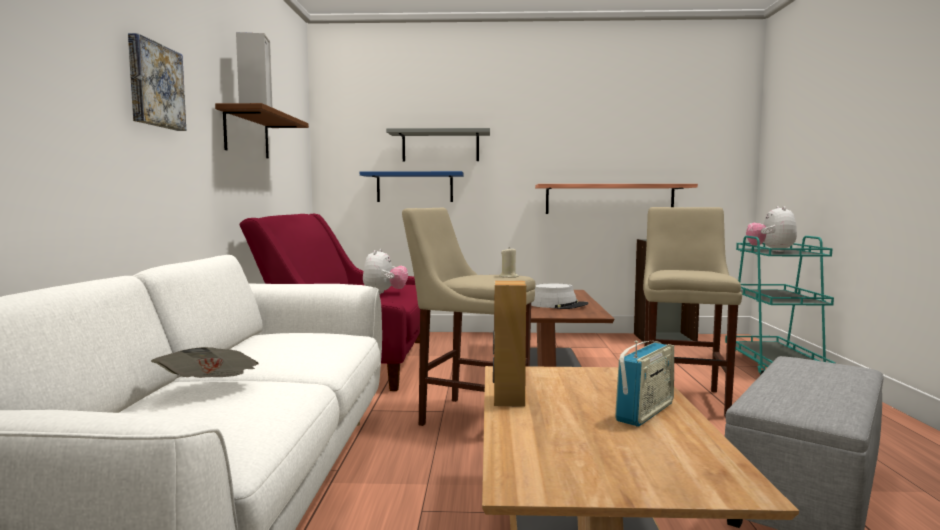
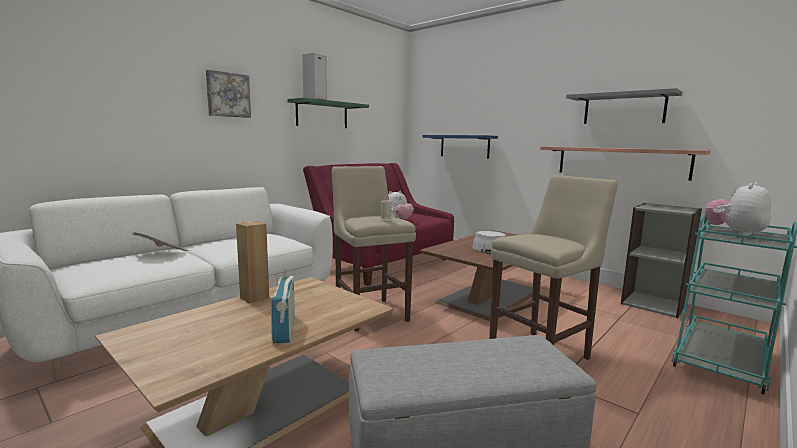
camera: 40 degrees right, 5 degrees up
(247, 134) = (322, 114): brown shelf -> green shelf
(440, 146) = (483, 115): grey shelf -> grey shelf (623, 109)
(645, 412) = (284, 329): radio -> radio turned 90 degrees clockwise

